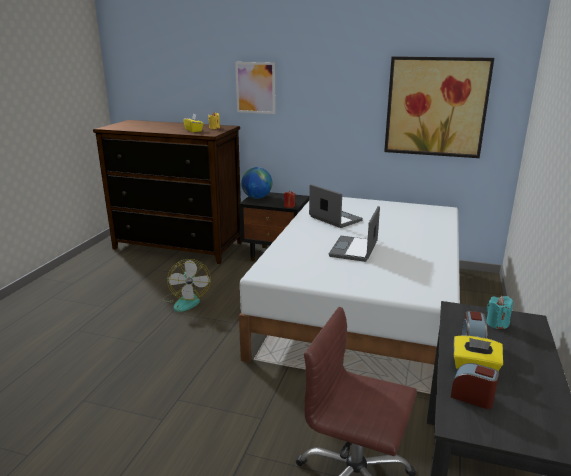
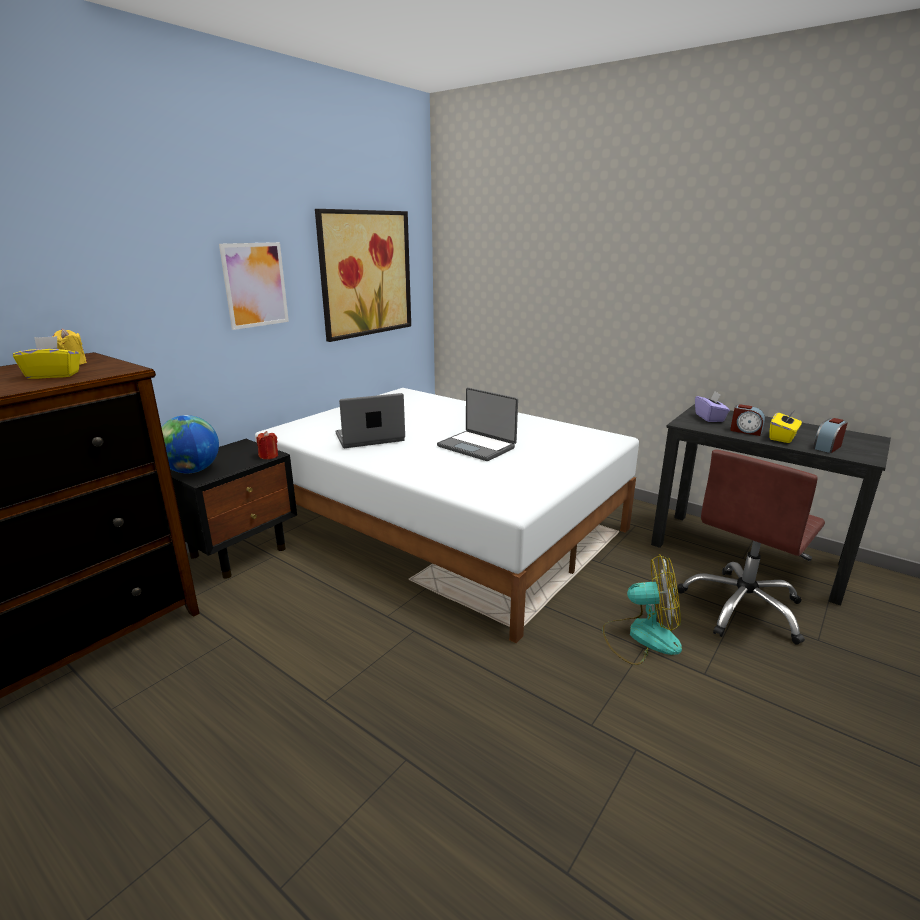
camera: 70 degrees left, 0 degrees up
(186, 300) = (298, 676): fan -> fan (641, 636)
(255, 87) = (111, 270): picture -> picture (255, 285)
(497, 323) = (709, 418): turquoise candle -> purple tissue box

